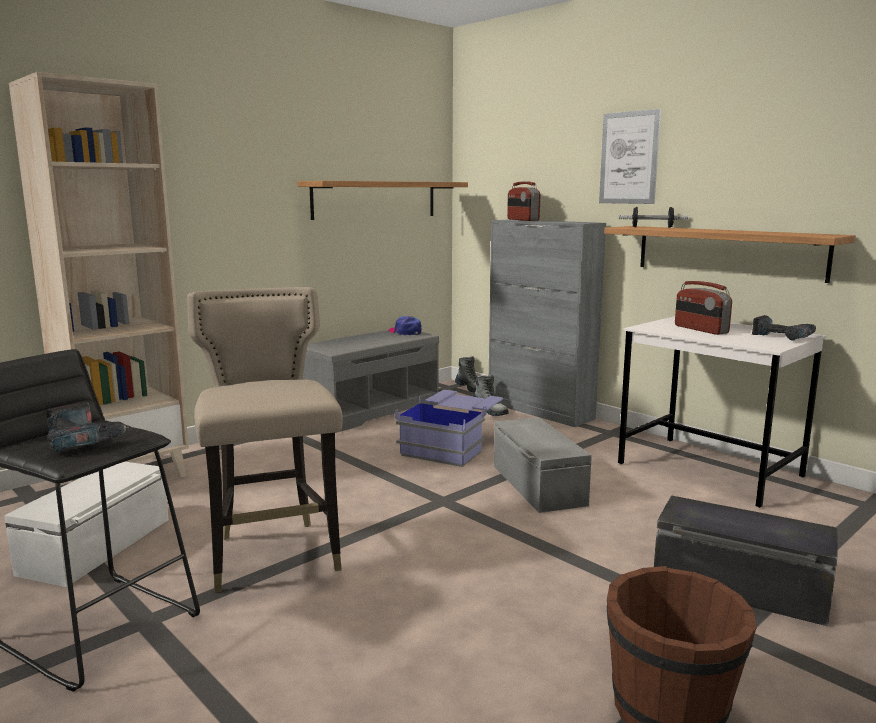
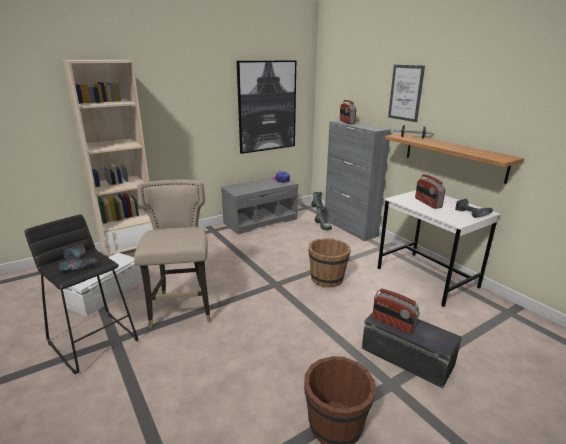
camera: 10 degrees right, 10 degrees up
(375, 199) = (267, 106): shelf -> picture
(452, 445) = (293, 248): blue storage box -> none
(536, 485) = (327, 279): grey storage box -> brown bucket
(710, 521) = (393, 324): none -> radio

